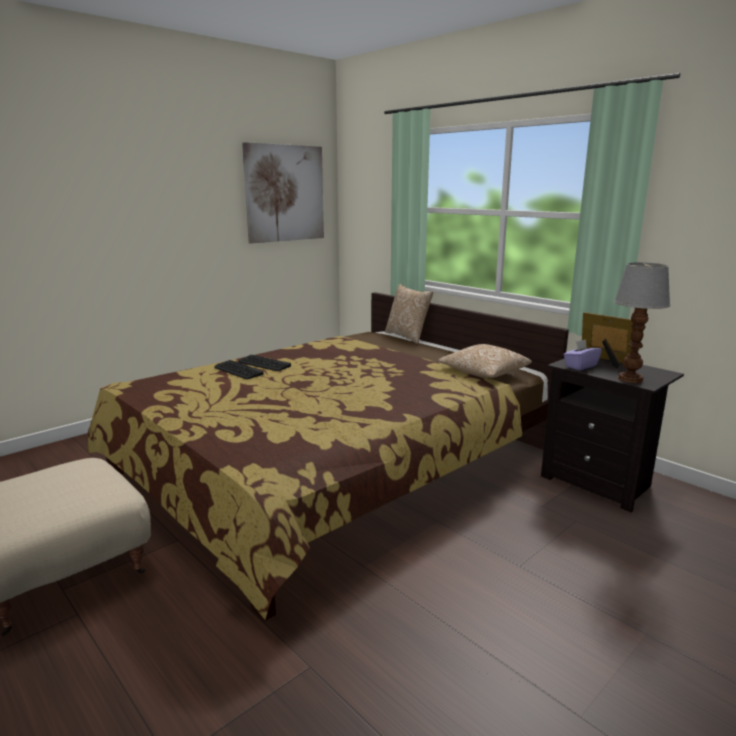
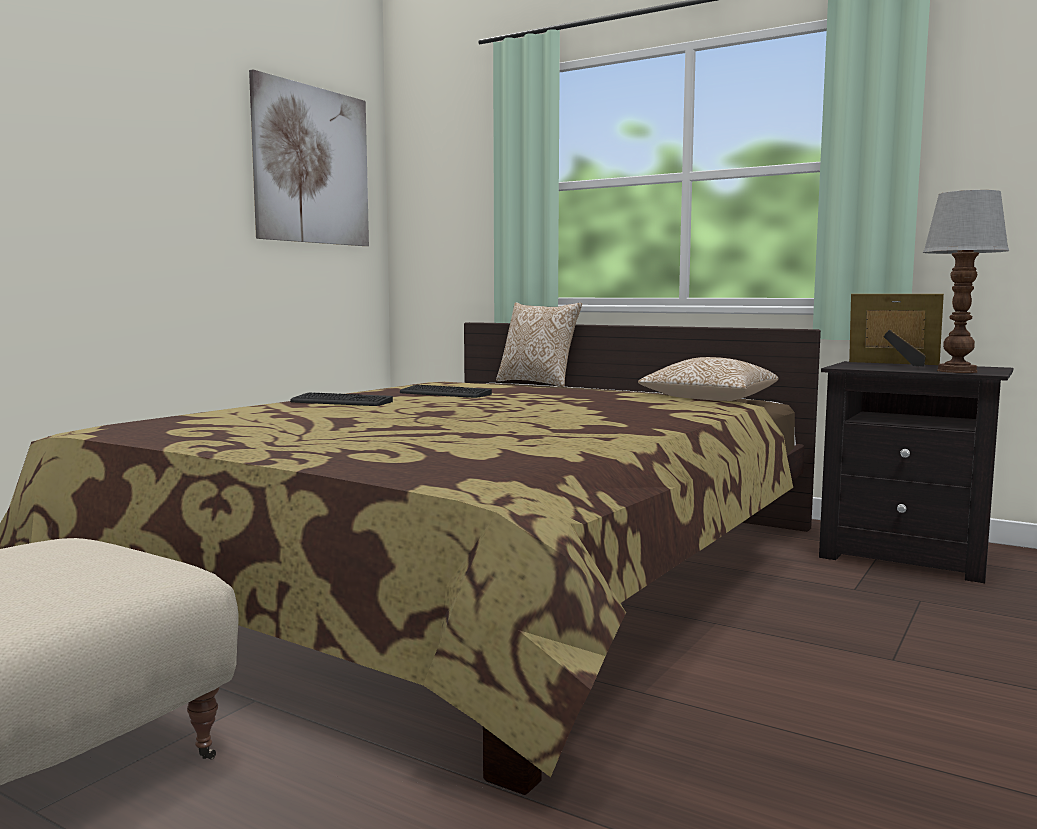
camera: 15 degrees left, 10 degrees down
(238, 371) = (302, 408): keyboard -> keyboard (444, 393)
(580, 366) = (869, 367): purple tissue box -> none

